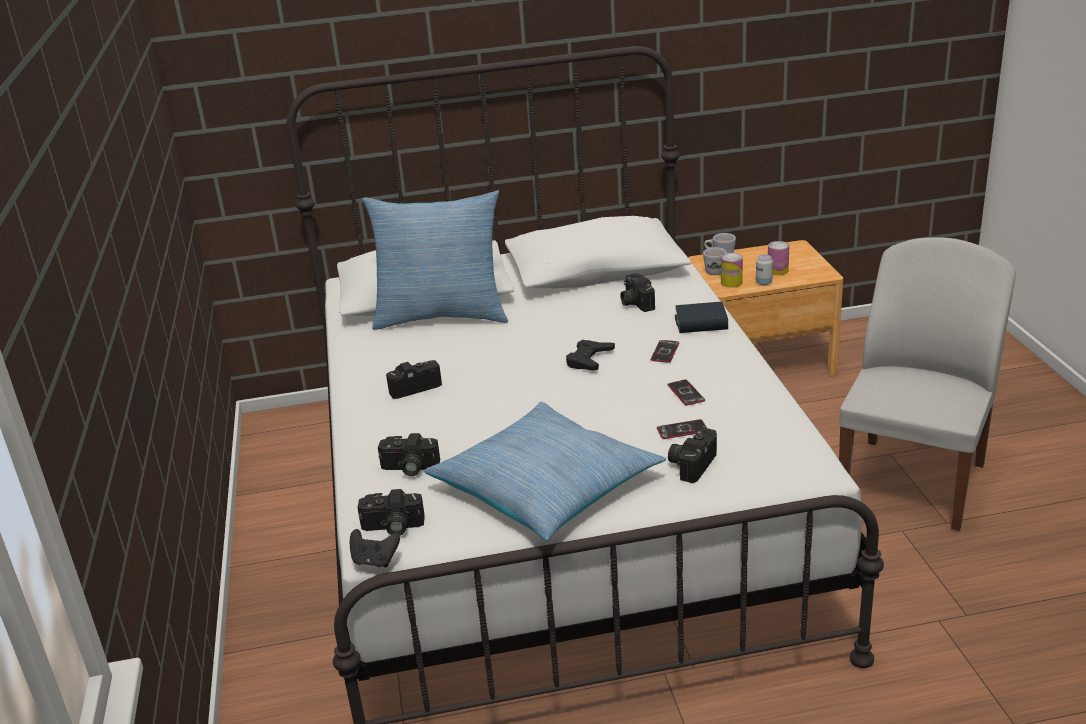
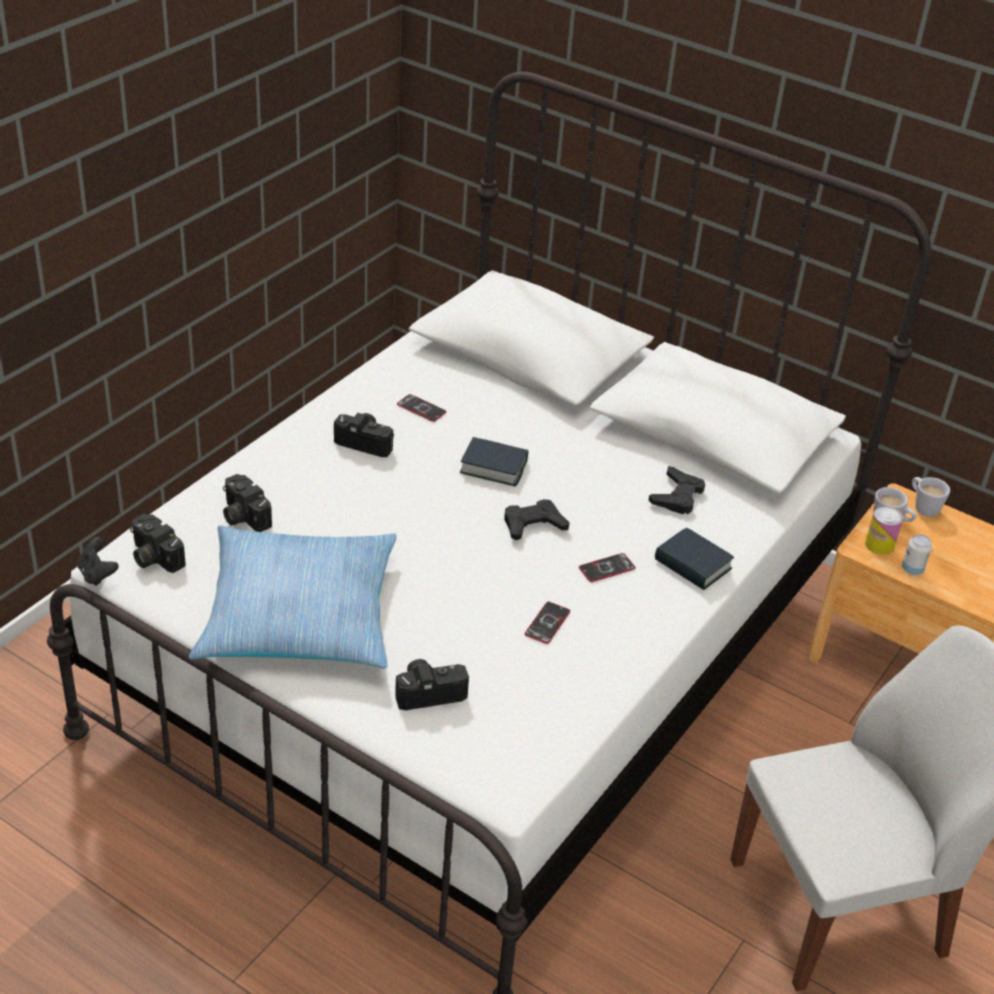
camera: 40 degrees right, 10 degrees up
(442, 315) = (500, 387): pillow -> none
(514, 350) = (493, 467): none -> book
(635, 302) = (677, 496): camera -> black game controller
(682, 430) = (479, 655): phone -> phone (421, 409)
(777, 270) = (953, 567): can -> none

